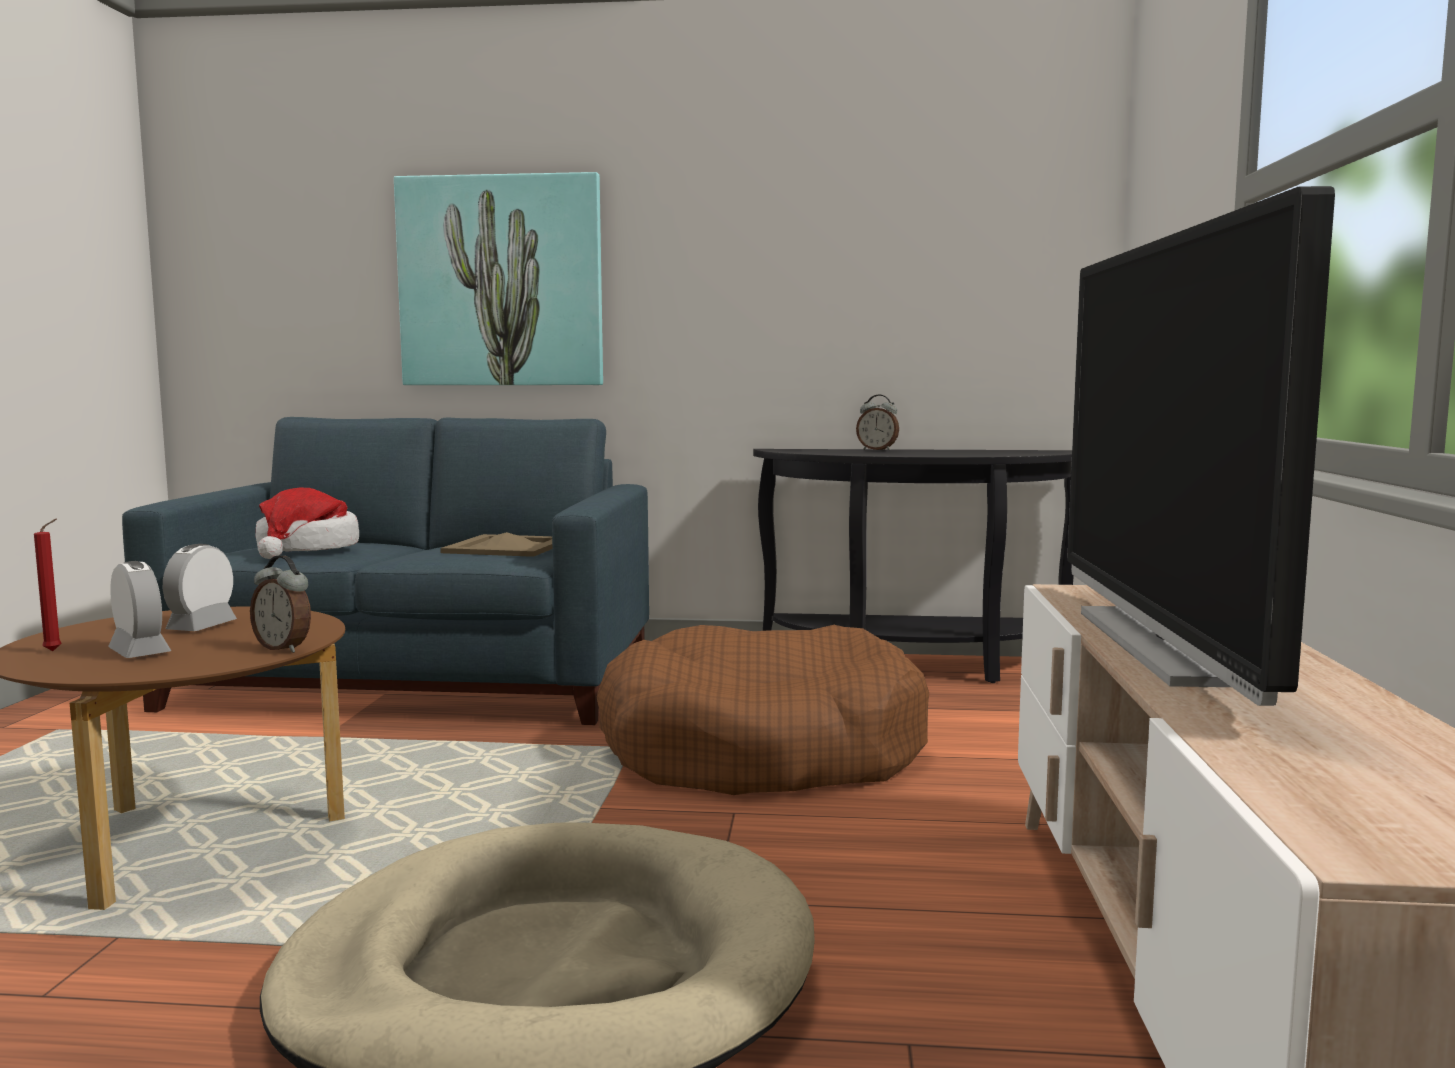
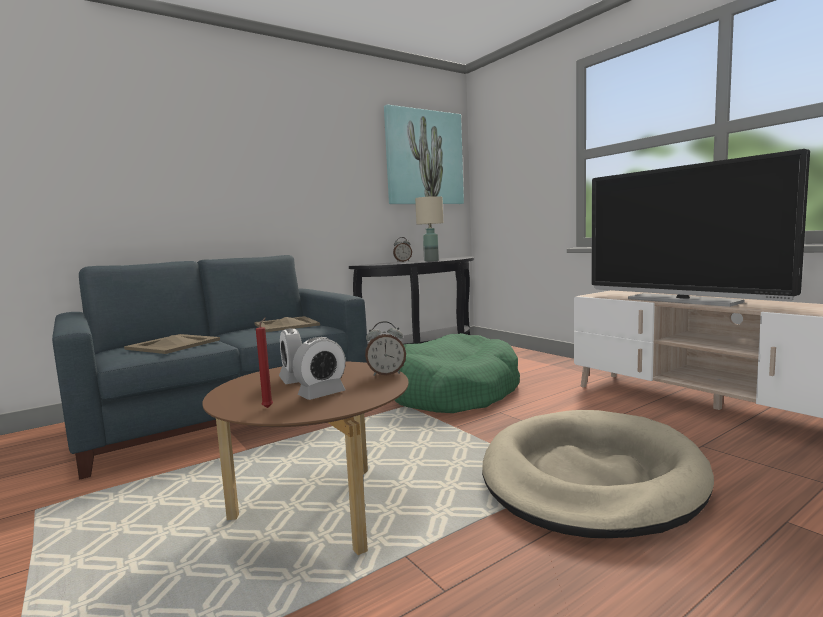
camera: 40 degrees left, 0 degrees up
(139, 652) = (321, 394): alarm clock -> alarm clock turned 135 degrees clockwise
(306, 549) = (174, 344): hat -> beige tray
(501, 282) = (211, 181): picture -> picture (424, 158)
(761, 751) = (453, 392): brown dog bed -> green dog bed
(915, 454) = (431, 261): none -> beige table lamp

